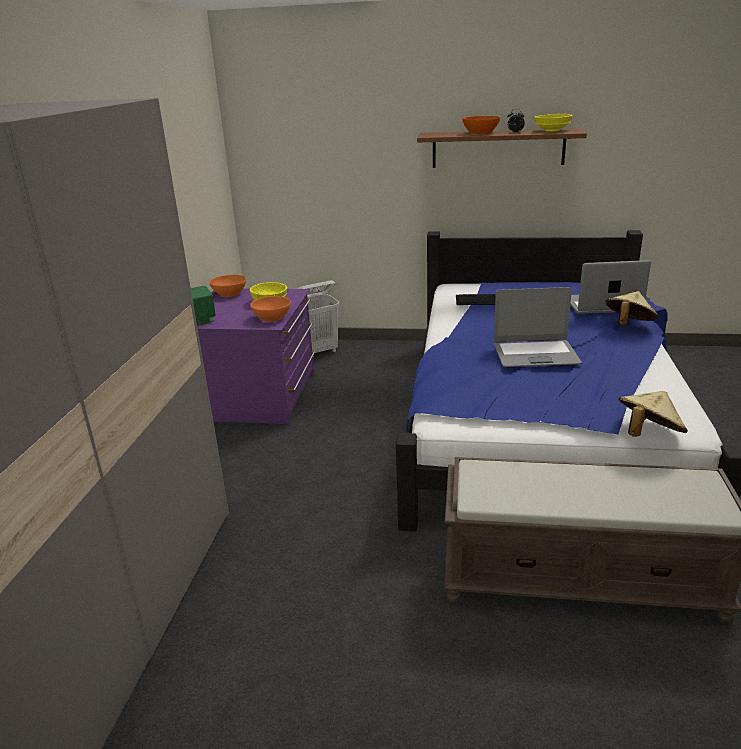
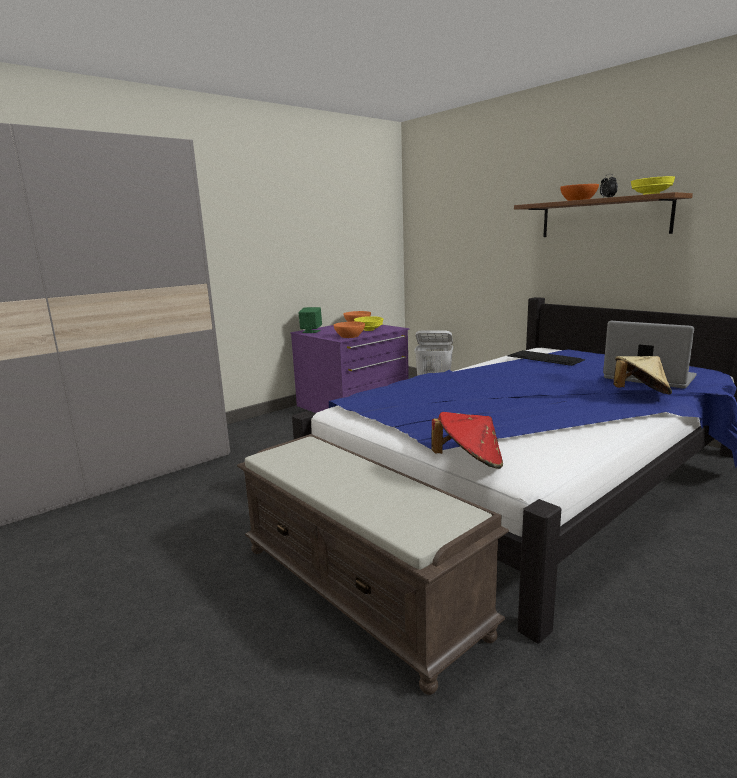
camera: 40 degrees right, 10 degrees down
(535, 354) = (491, 391): laptop -> none
(648, 434) = (469, 463): beige hat -> red hat

